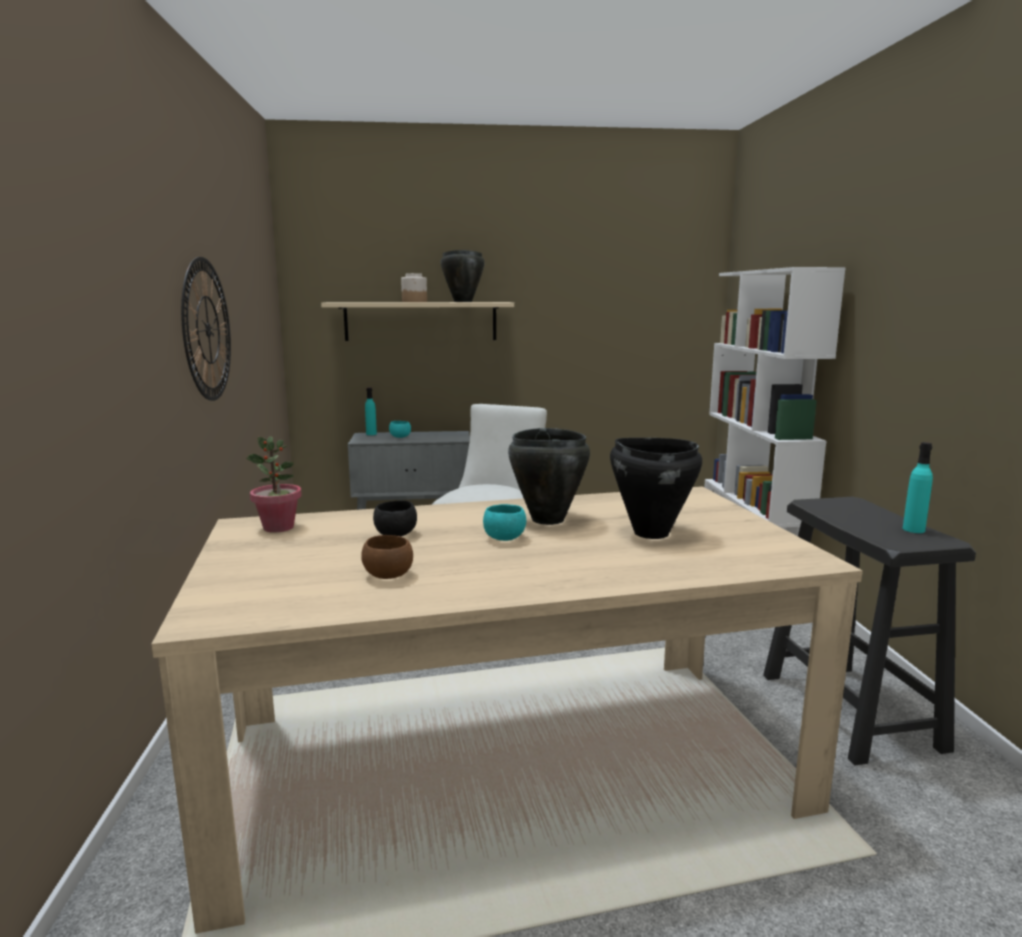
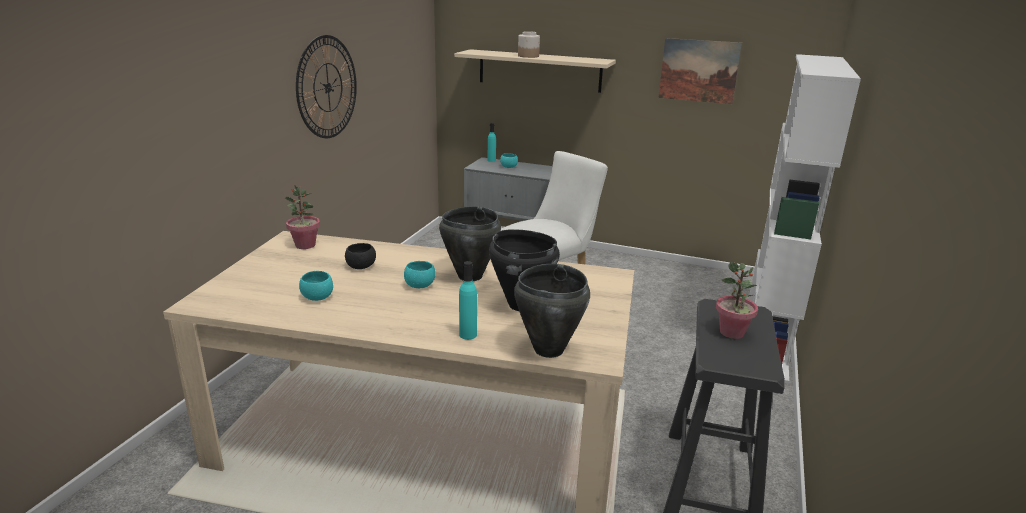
camera: 25 degrees right, 10 degrees up
(388, 575) = (317, 297): brown bowl -> turquoise bowl
(462, 302) = (568, 59): black cooking pot -> black cooking pot (548, 350)
(599, 307) = (698, 71): none -> picture
(864, 520) = (732, 332): none -> potted plant
(913, 529) = (757, 352): turquoise bottle -> turquoise bottle (468, 334)

